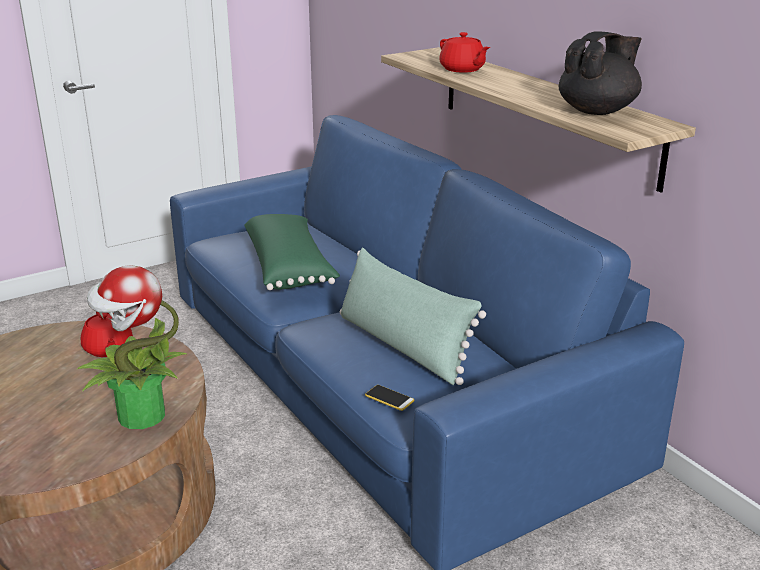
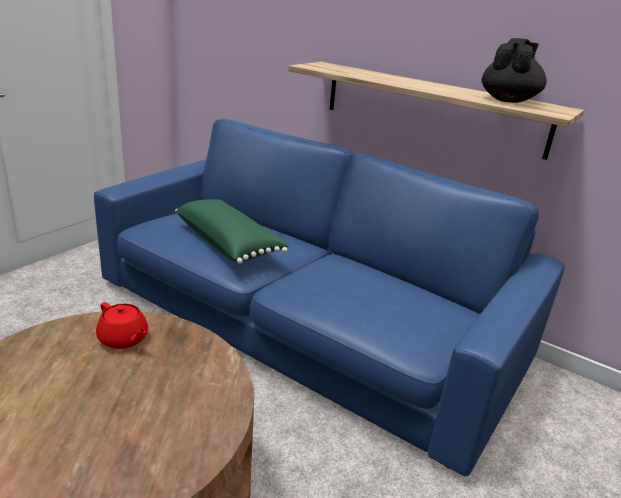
camera: 25 degrees left, 0 degrees up
(140, 416) = (206, 402): potted plant -> none
(389, 398) = (397, 341): phone -> none
(403, 346) = (369, 296): green pillow -> none
(462, 69) = (366, 75): red teapot -> none

